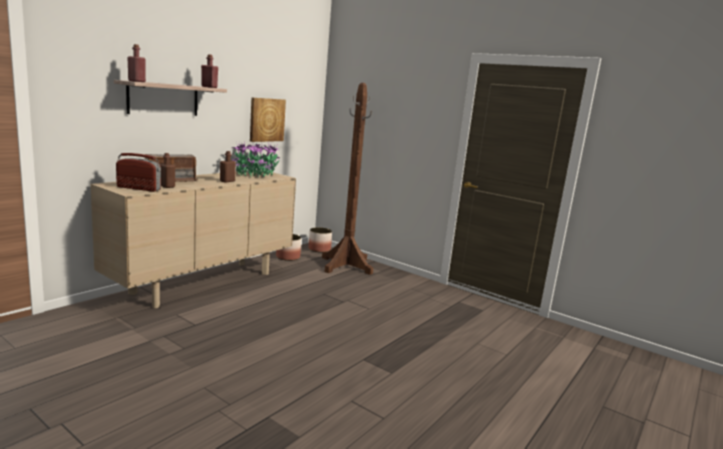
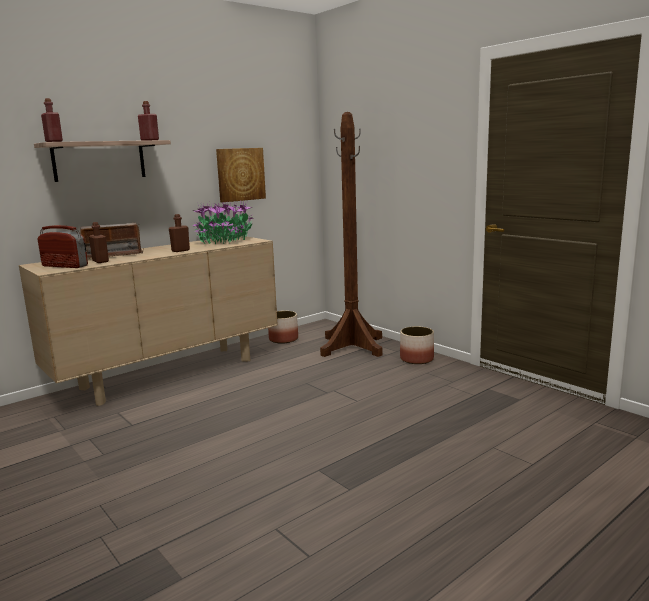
camera: 15 degrees right, 0 degrees up
(319, 249) = (326, 328): planter -> planter (416, 359)

